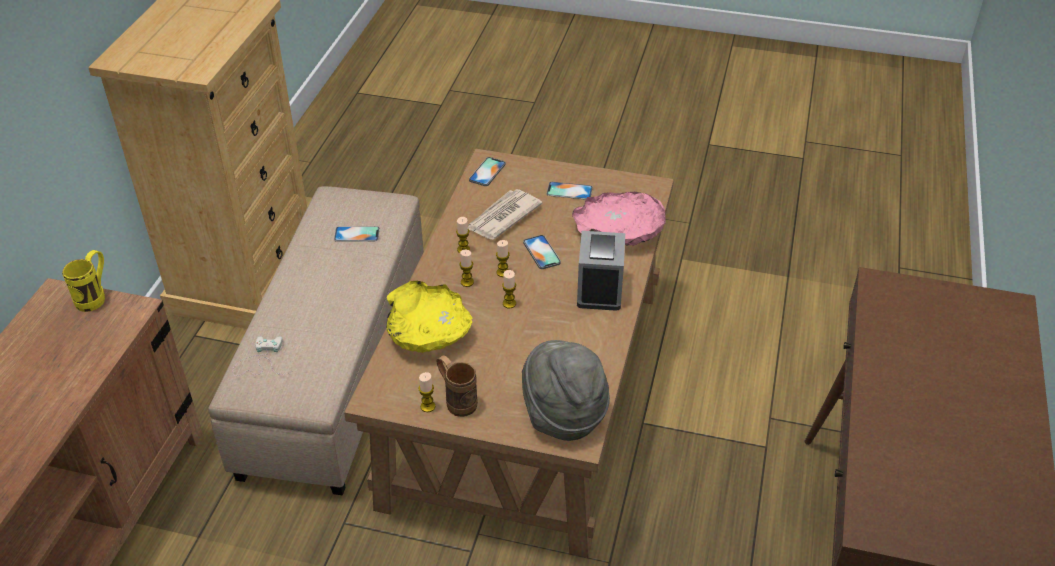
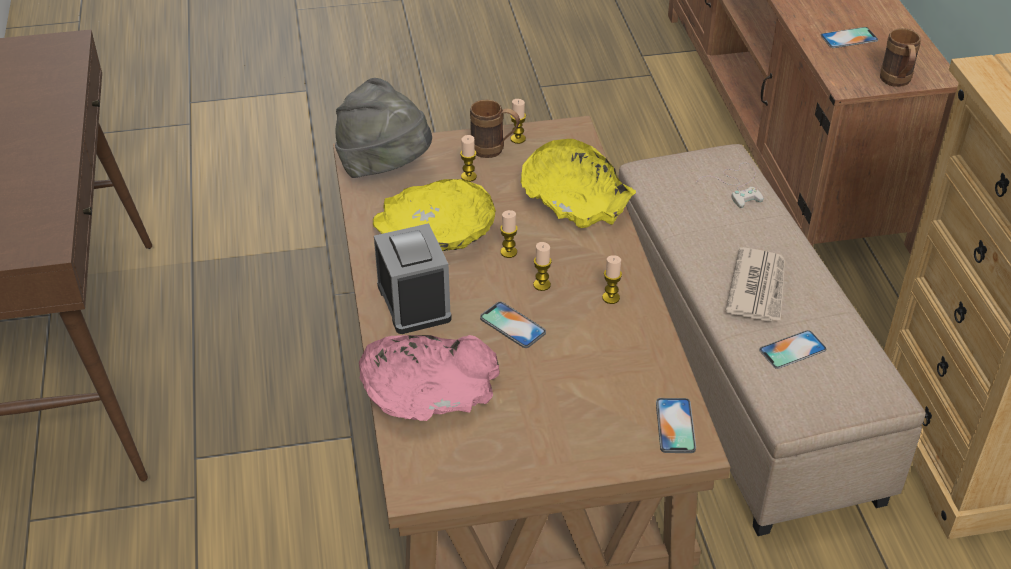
camera: 155 degrees right, 0 degrees up
(95, 297) = (896, 83): yellow mug -> brown mug
(467, 282) = (574, 260): candle -> candle (468, 176)
(502, 217) = (597, 358): newspaper -> newspaper (758, 288)
(553, 337) = (437, 232): none -> yellow bowl
(569, 191) = (535, 434): phone -> phone (849, 38)

